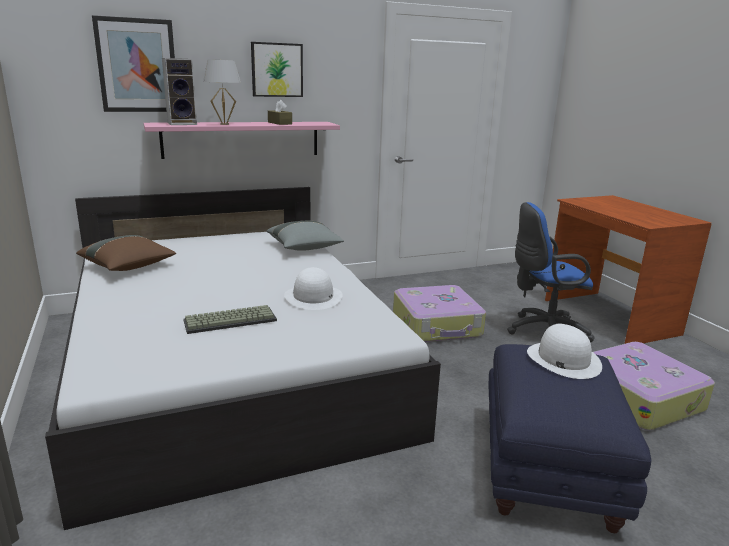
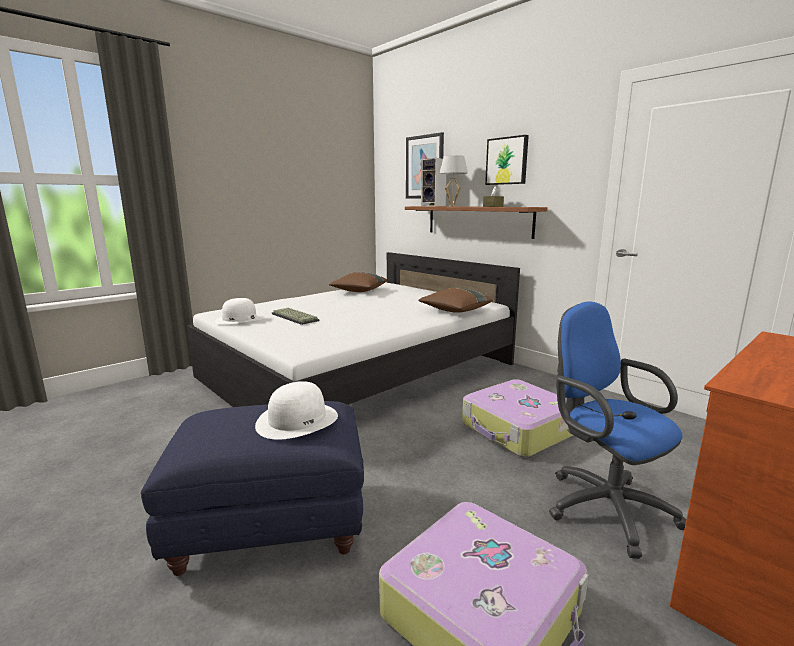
camera: 70 degrees right, 5 degrees down
(242, 139) = (478, 221): pink shelf -> brown shelf
(304, 248) = (454, 311): grey pillow -> brown pillow
(313, 297) = (351, 326): white hat -> white hat (239, 319)

